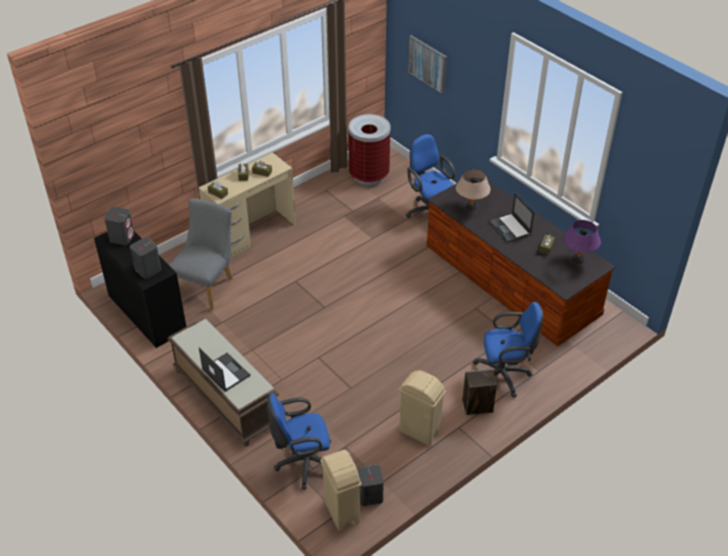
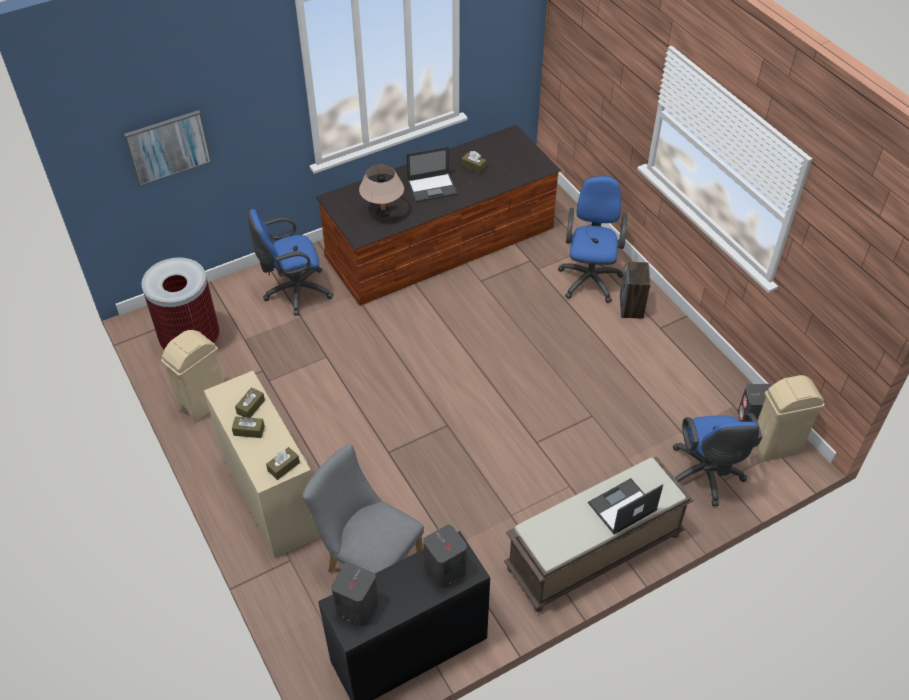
camera: 80 degrees left, 5 degrees up
(420, 432) = (664, 362): beige trash can -> beige trash can (204, 404)
(578, 259) = (498, 147): purple table lamp -> none

